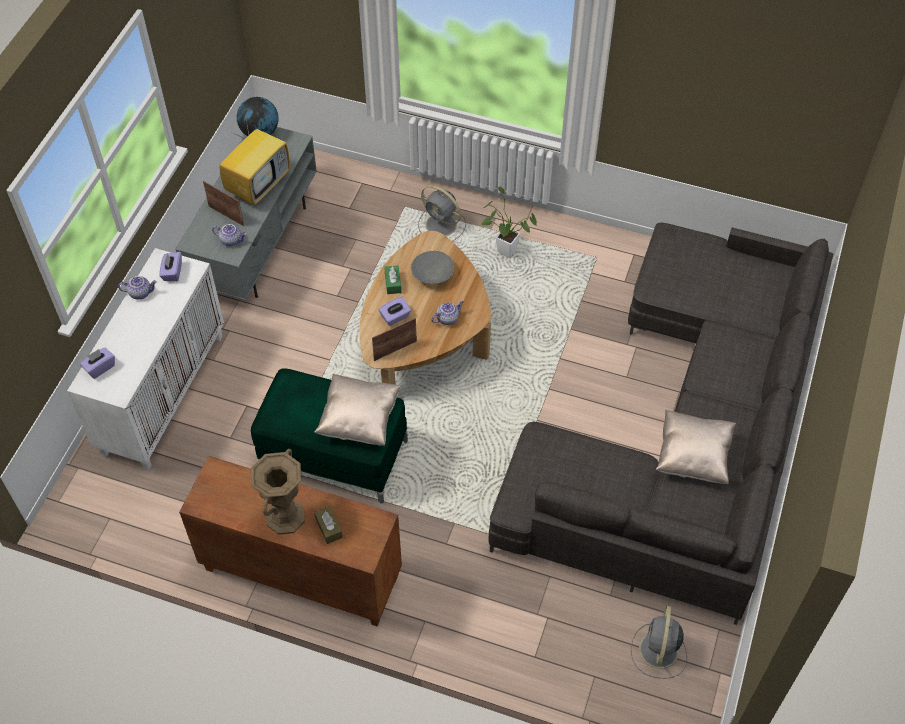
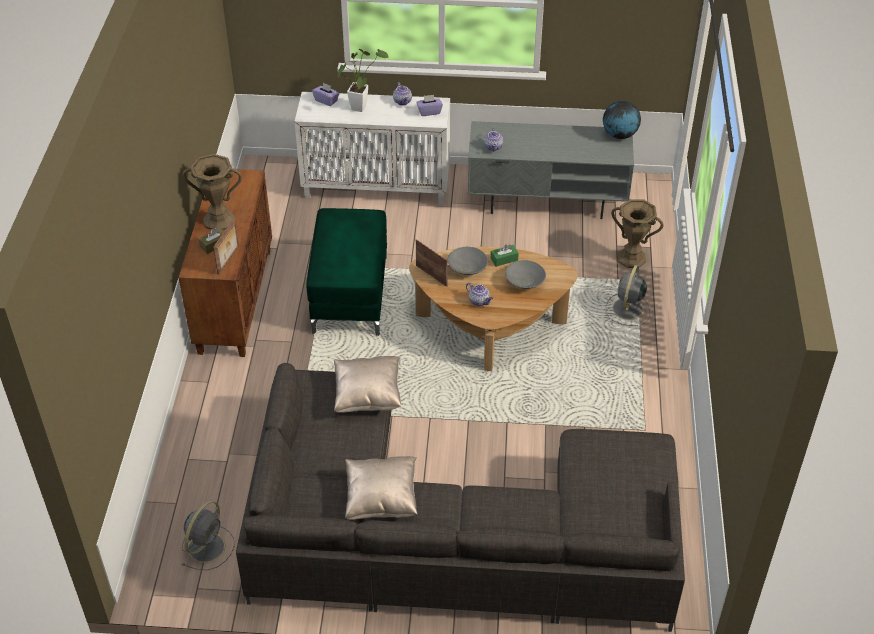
camera: 75 degrees right, 10 degrees down
(226, 215) = (519, 138): picture frame -> picture frame (229, 260)
(258, 184) = (561, 147): television -> none
(359, 420) = (344, 262): beige pillow -> beige pillow (368, 396)
(372, 202) = (631, 258): none -> brown vase
(395, 317) = (467, 268): purple tissue box -> grey bowl
(503, 250) = (619, 358): potted plant -> potted plant (360, 106)
(658, 652) = (207, 546): grey fan -> grey fan turned 120 degrees clockwise

